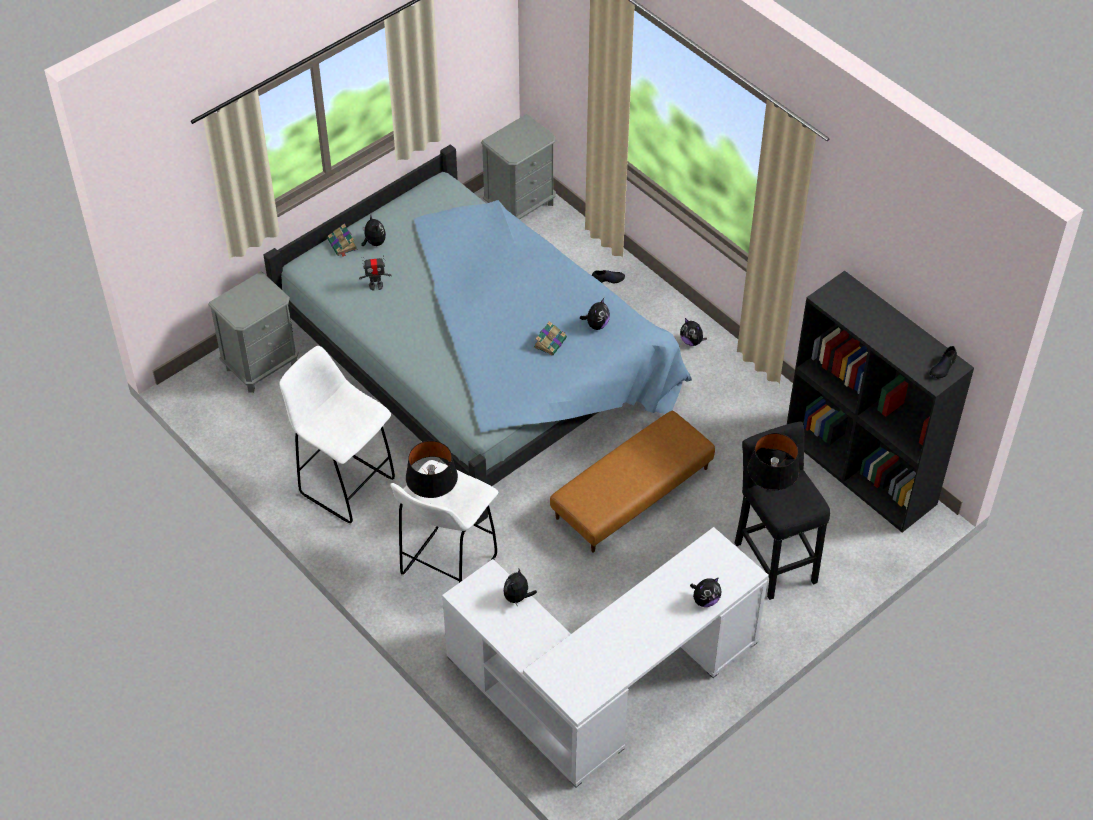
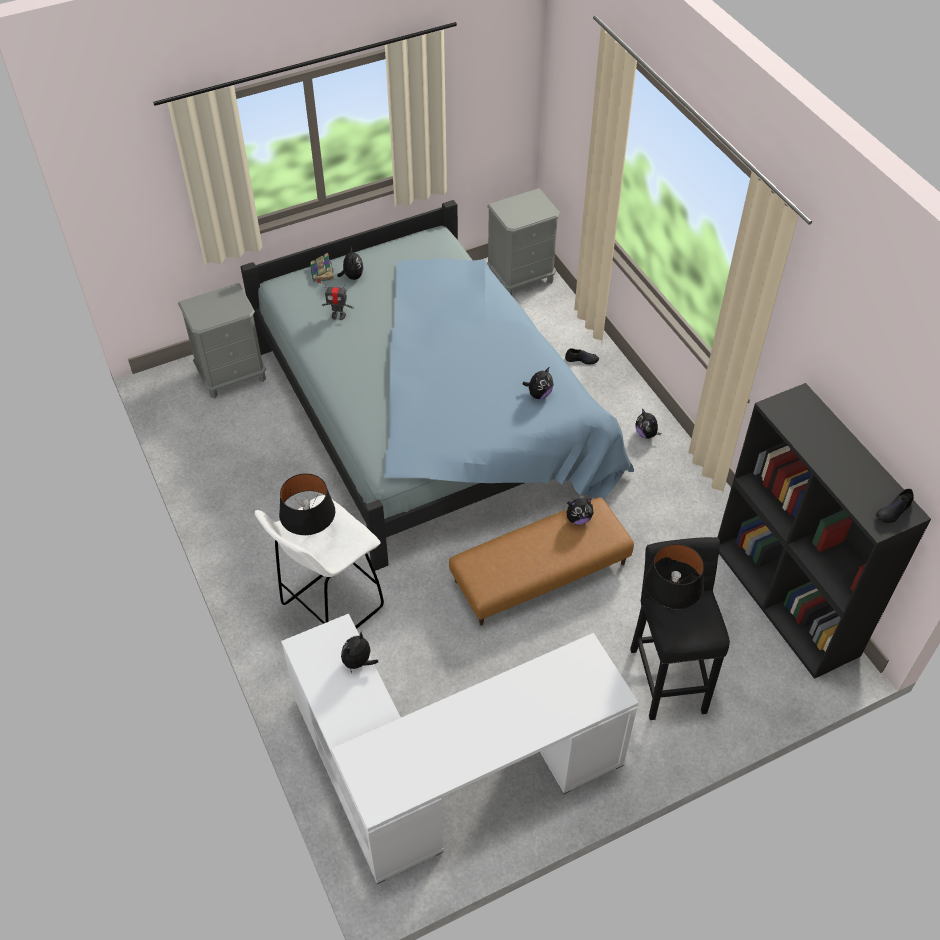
camera: 15 degrees right, 0 degrees up
(345, 485) = (263, 503): white stool -> none
(550, 342) = (486, 402): book -> none
(705, 600) = (558, 715): plush toy -> plush toy (578, 519)

